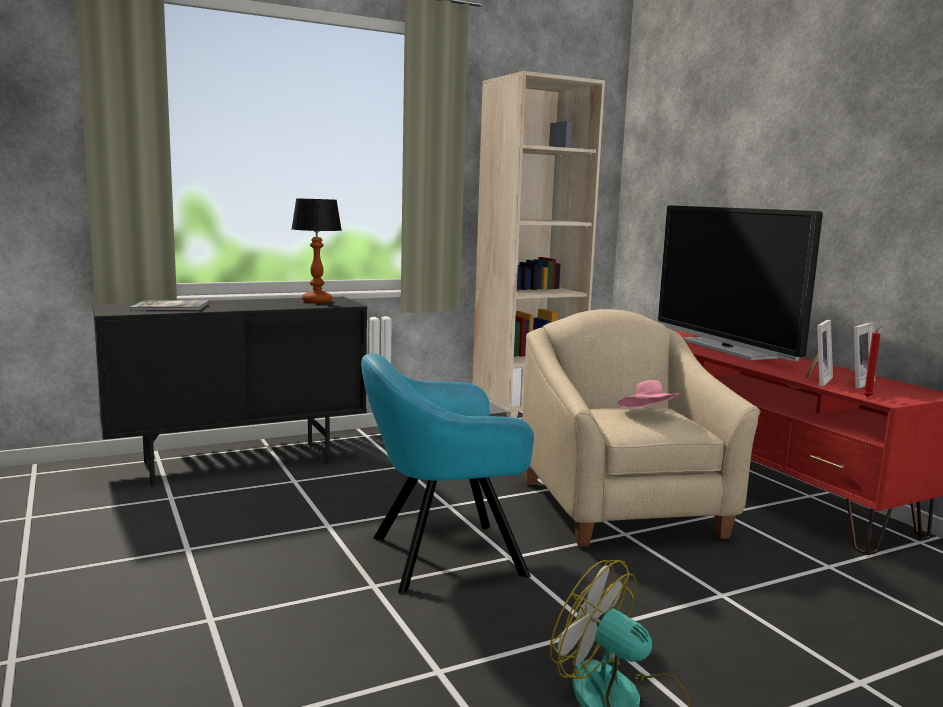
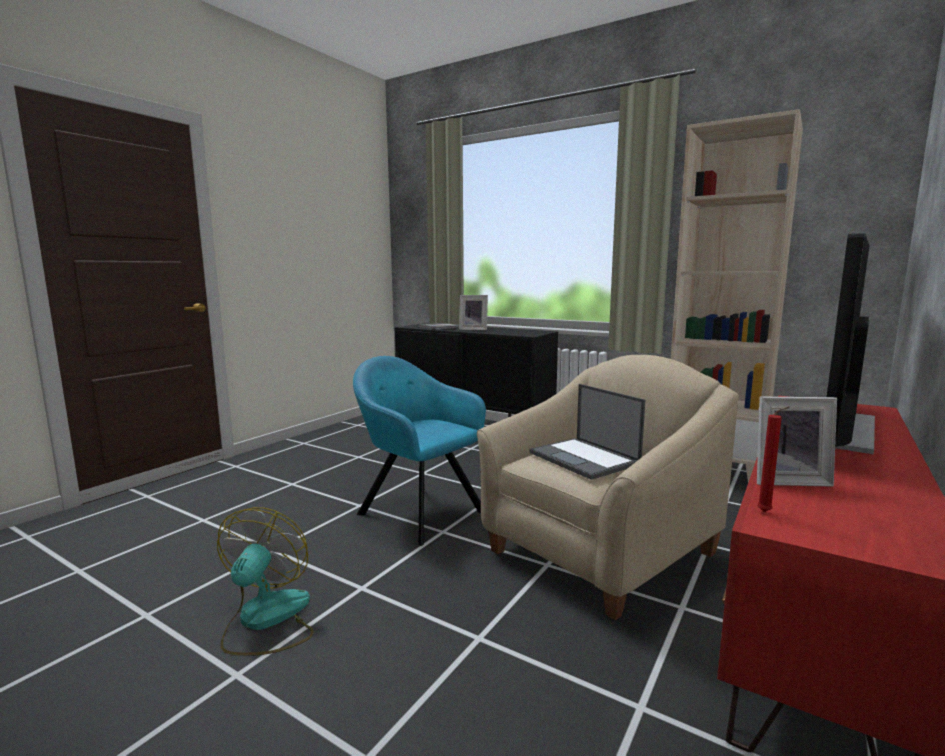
camera: 60 degrees right, 0 degrees up
(317, 301) = (522, 332): table lamp -> none
(648, 415) = (585, 459): pink hat -> laptop
(855, 383) = (841, 501): picture frame -> picture frame (473, 329)

